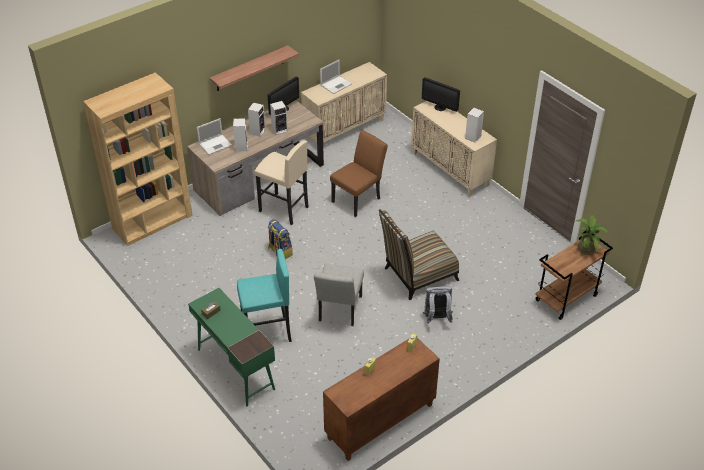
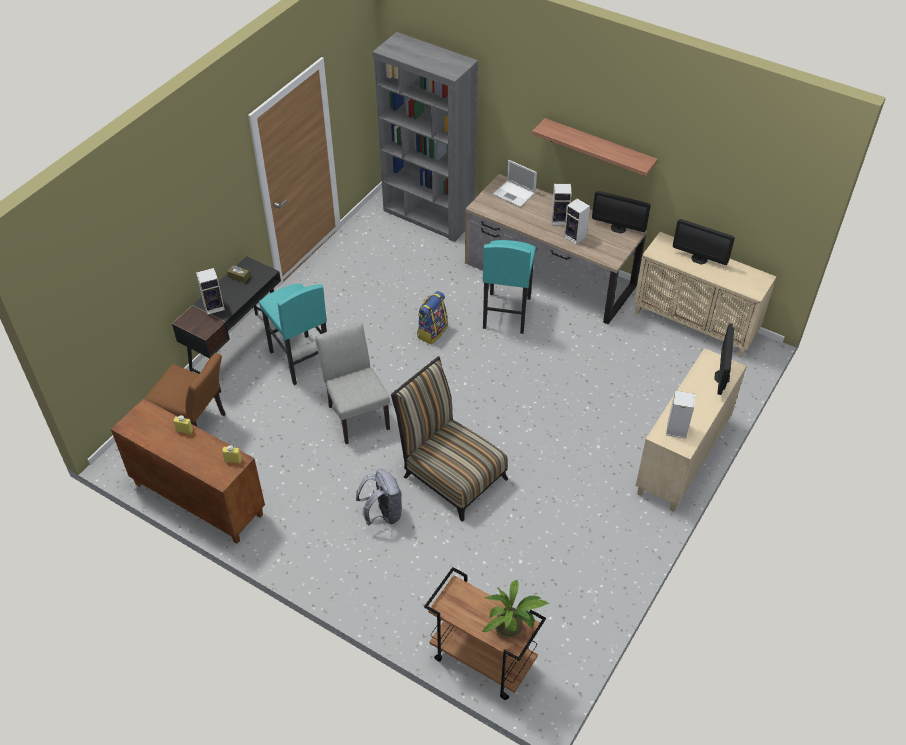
camera: 70 degrees right, 5 degrees up
(153, 222) = (428, 216): brown bookcase -> grey bookcase
(235, 368) = (239, 351): green desk -> black desk
(241, 146) = (523, 215): speaker -> speaker (214, 306)
(283, 209) = (506, 313): beige stool -> turquoise stool
(336, 84) = (699, 259): laptop -> monitor
(339, 311) = (356, 413): grey chair -> grey chair turned 75 degrees clockwise
(359, 198) = (565, 377): brown chair -> brown chair (196, 424)

